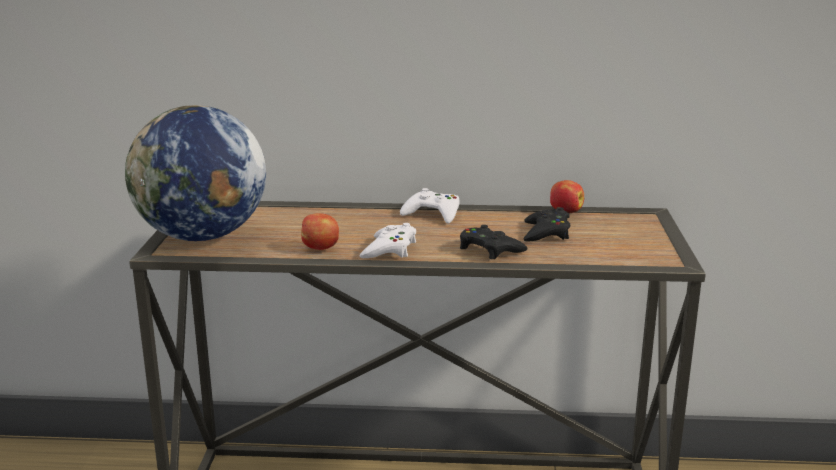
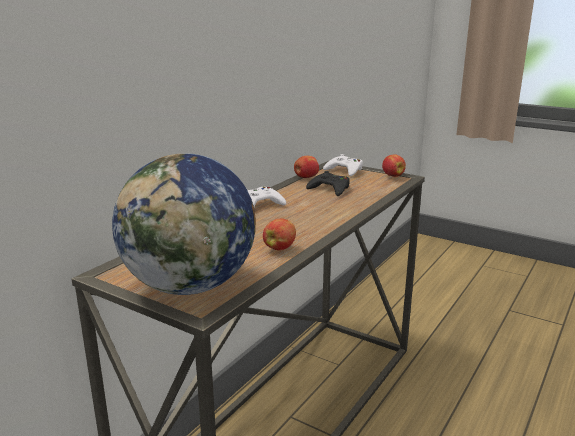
camera: 60 degrees left, 0 degrees up
(389, 249) = (310, 229): white game controller -> white game controller (344, 170)
(489, 249) = (343, 205): black game controller -> none
(664, 253) = (392, 176): none -> apple

